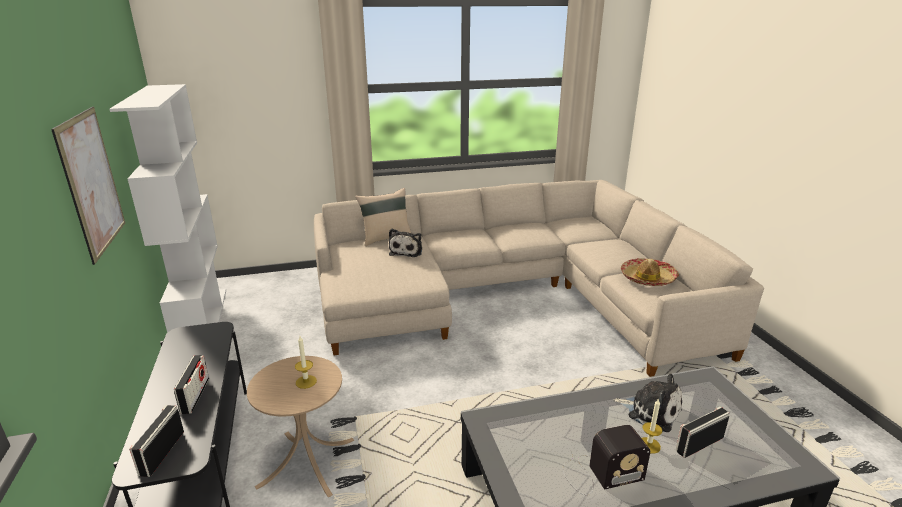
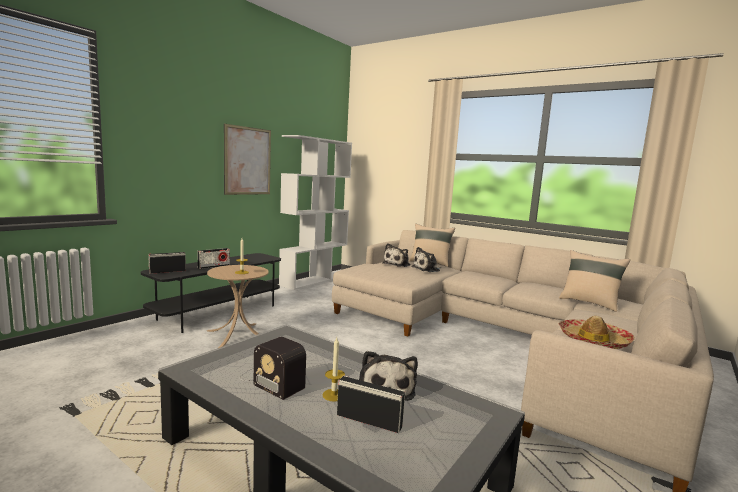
camera: 50 degrees right, 15 degrees down
(370, 258) = (397, 264): none -> plush toy
(569, 233) = (589, 303): none -> beige pillow

